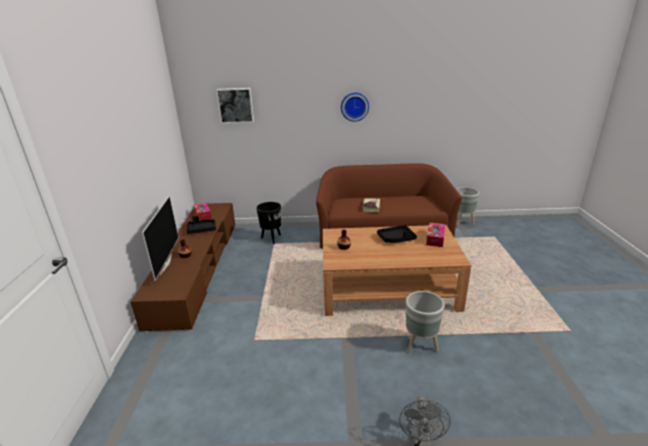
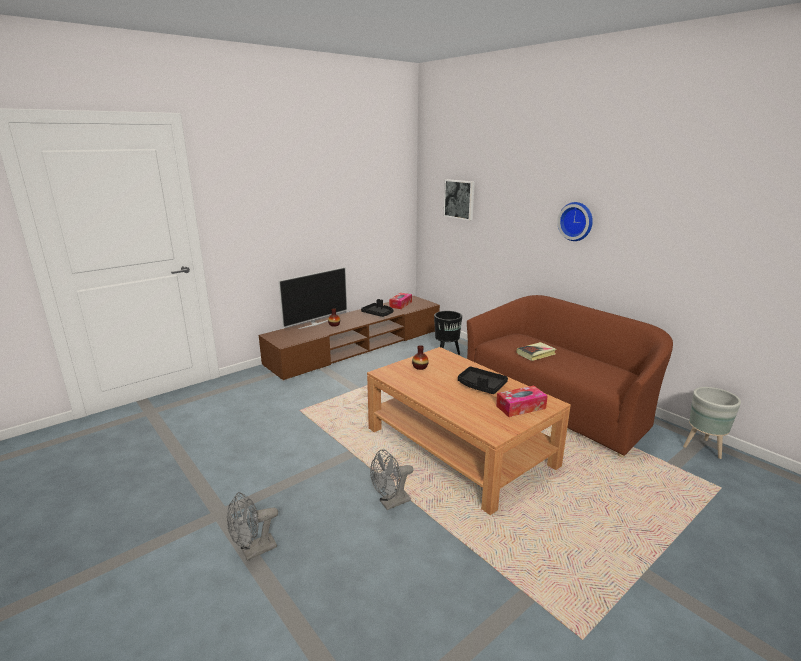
camera: 50 degrees right, 5 degrees down
(421, 345) = (391, 503): grey planter -> grey fan

